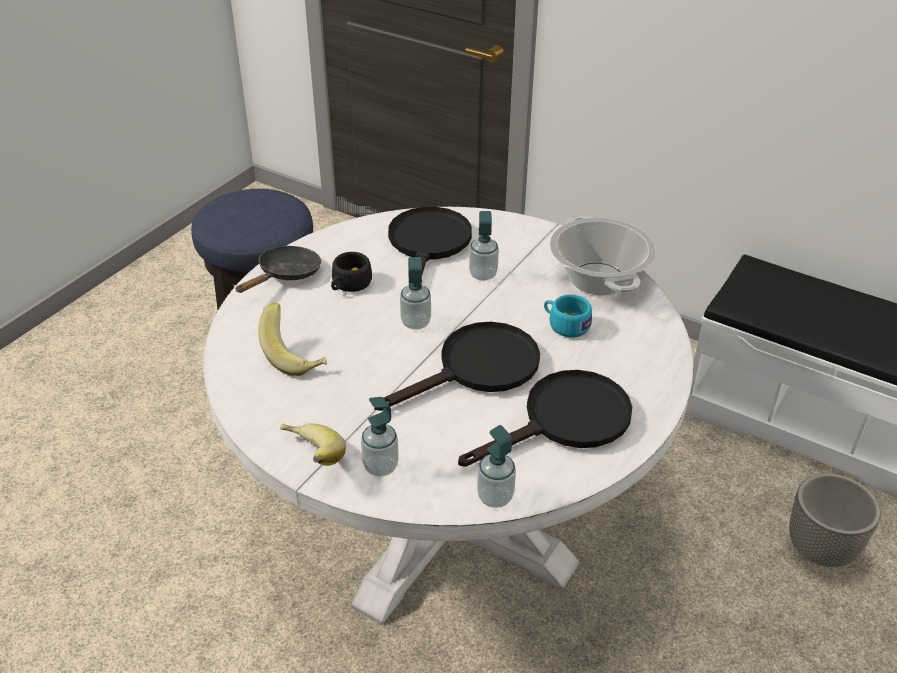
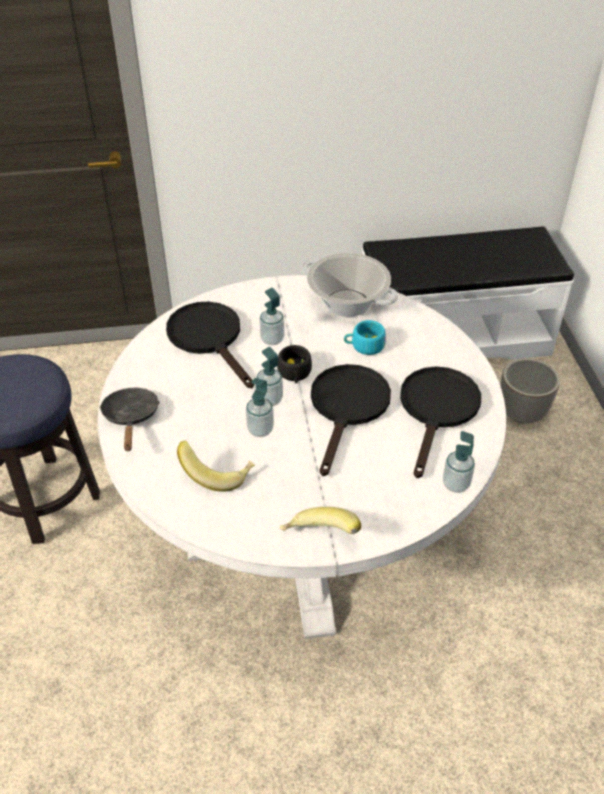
camera: 40 degrees left, 5 degrees up
(349, 284) = (189, 398): black cup -> black cup (294, 374)
(380, 466) = (369, 511): soap dispenser -> soap dispenser (260, 429)

